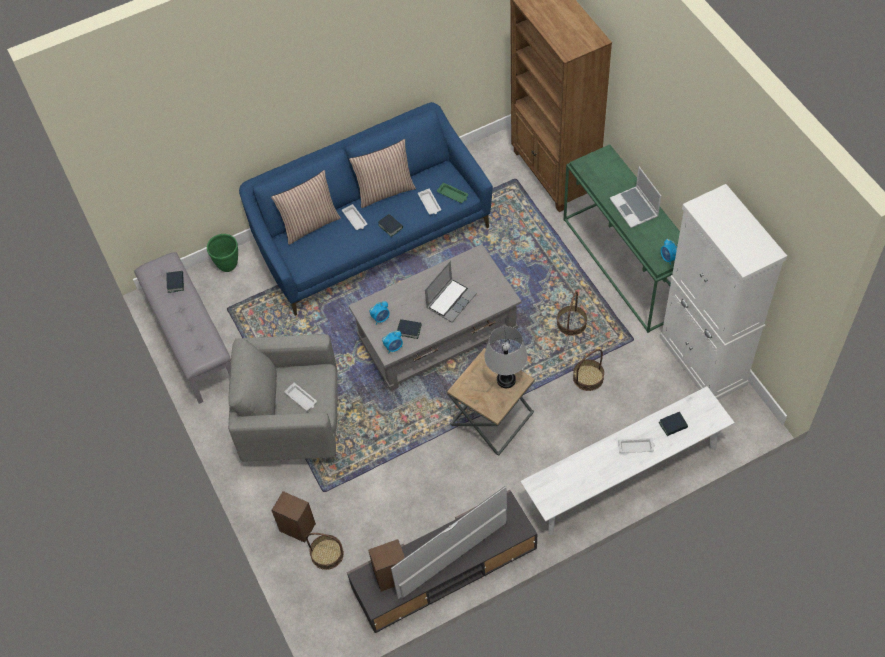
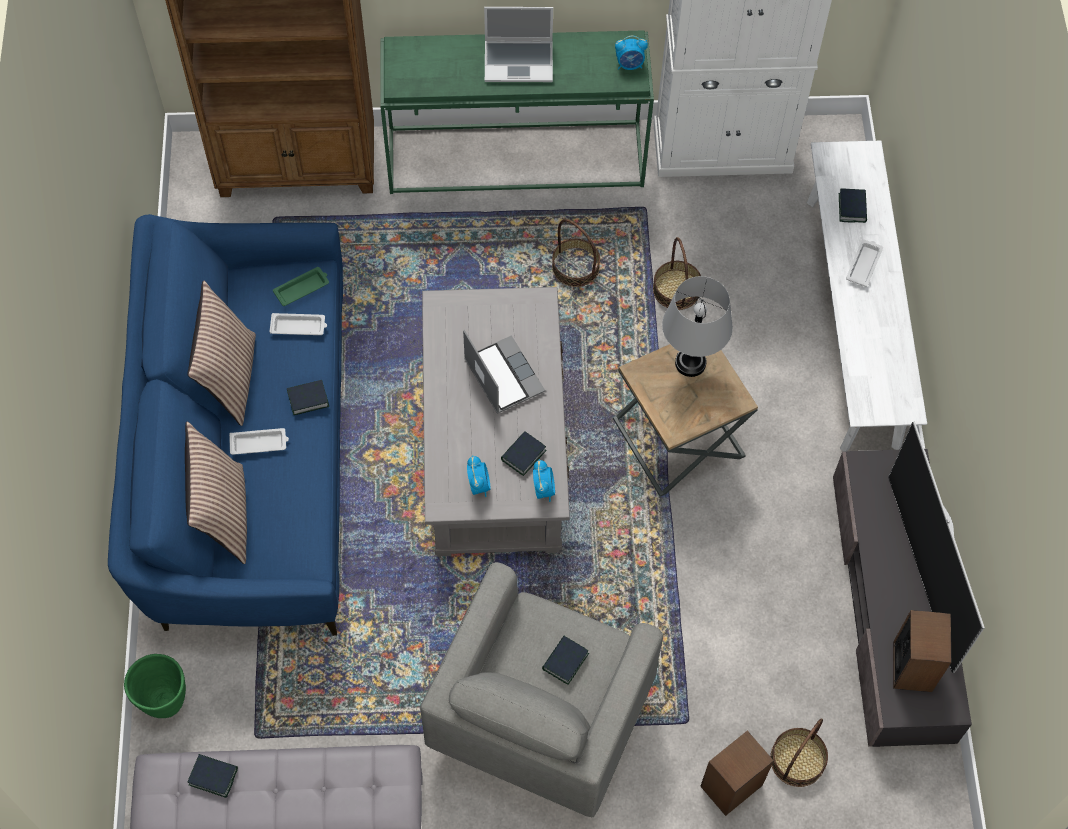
camera: 70 degrees left, 5 degrees up
(301, 398) = (565, 661): white tray -> book

